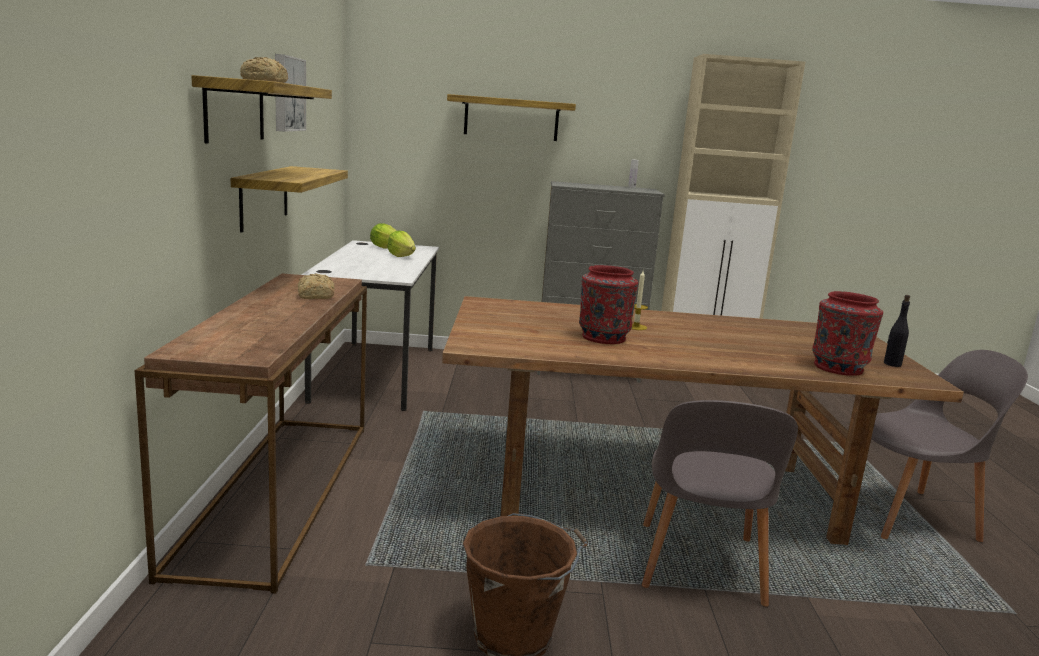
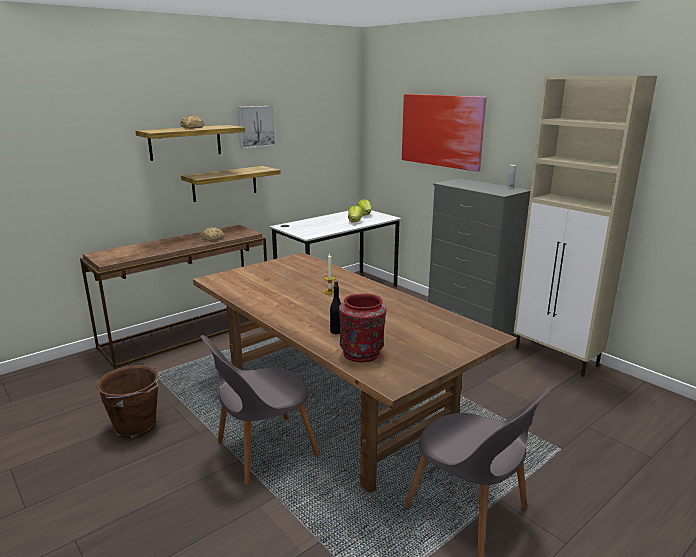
camera: 50 degrees right, 5 degrees up
(511, 119) = (442, 131): shelf -> picture
(603, 337) = (288, 292): red vase -> none
(892, 364) = (415, 366): black bottle -> black bottle (336, 331)

